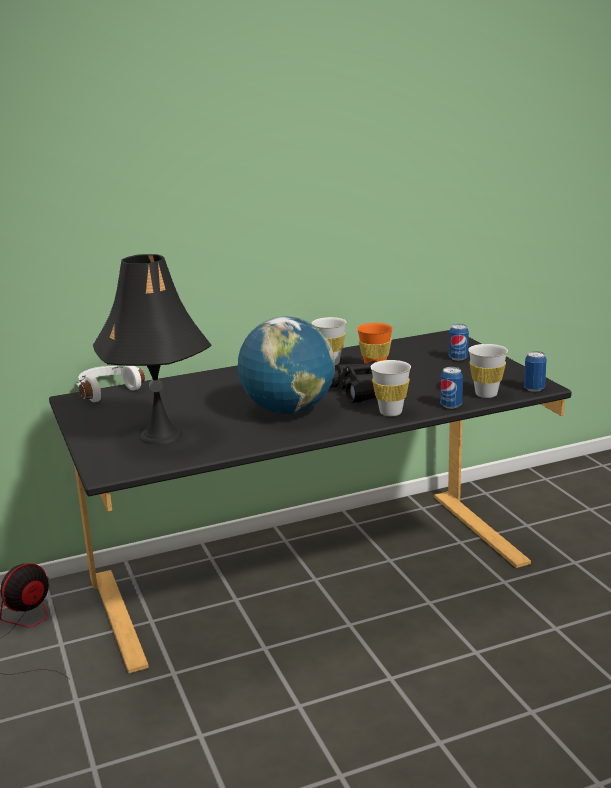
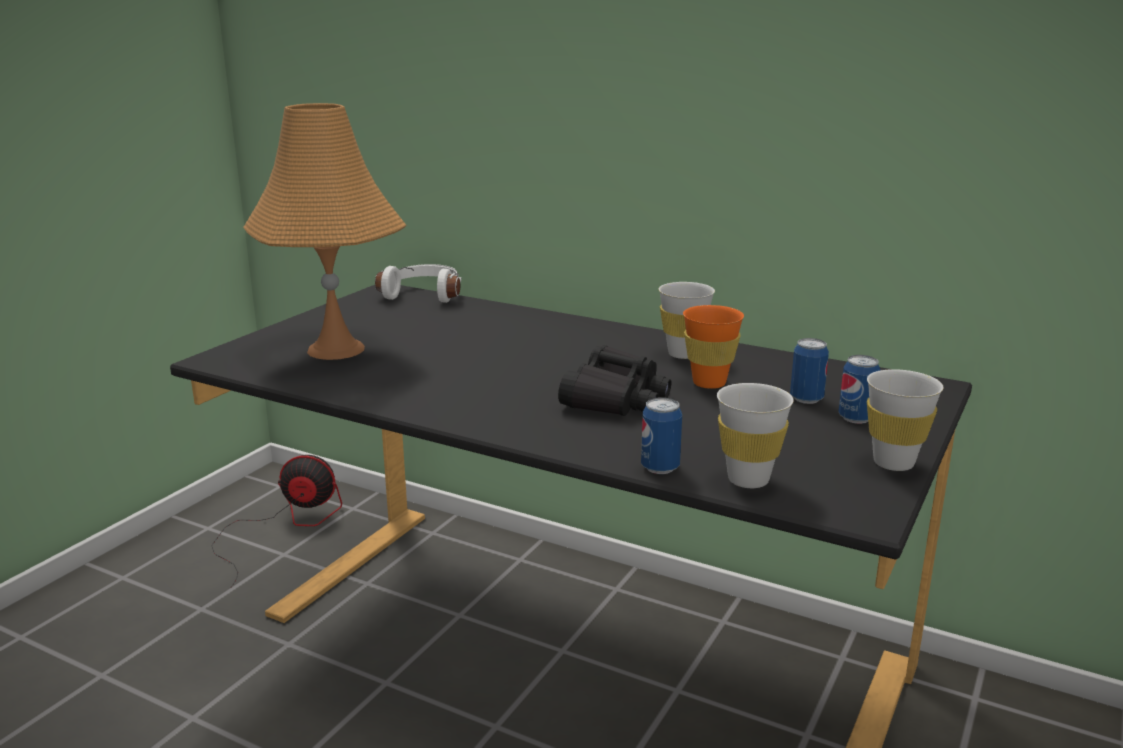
camera: 50 degrees right, 0 degrees up
(160, 435) = (335, 349): black table lamp -> orange table lamp
(288, 411) = (489, 381): globe -> none
(390, 412) = (571, 437): white cup -> white cup (893, 463)
(534, 389) = (840, 510): can -> can (806, 399)

